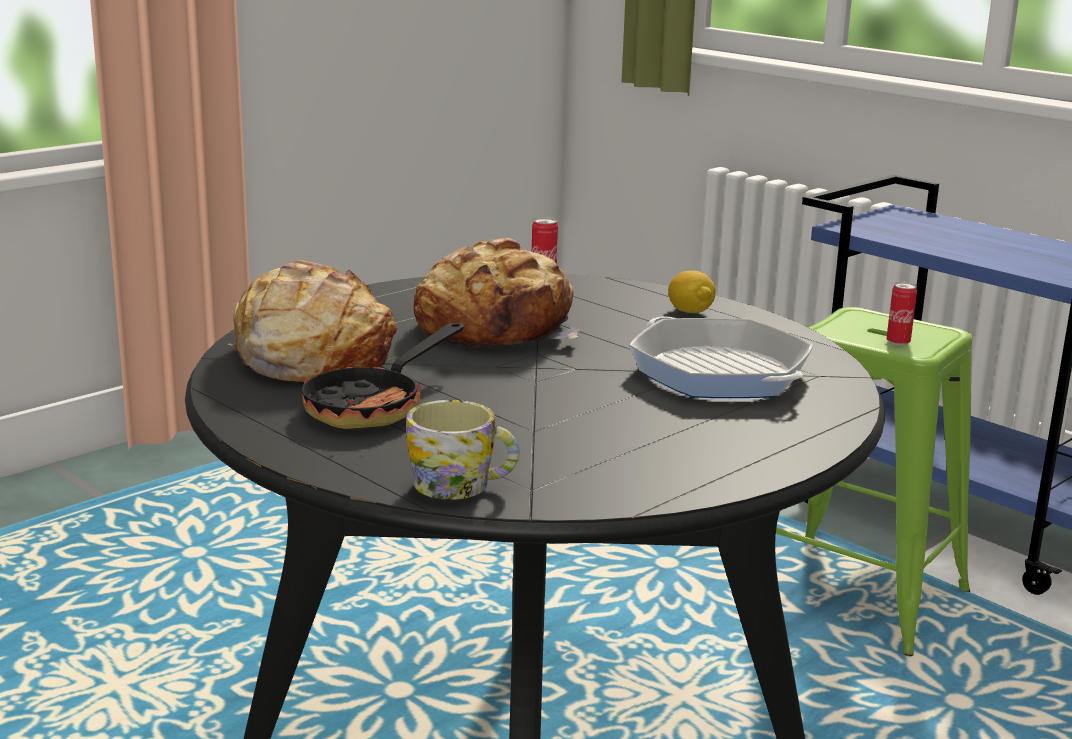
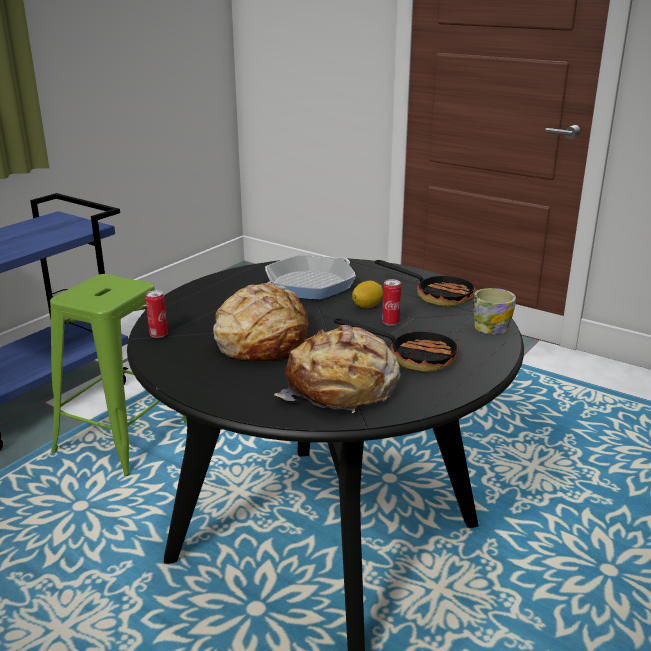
camera: 100 degrees left, 5 degrees up
(636, 464) = (436, 295): none -> frying pan
(690, 312) = (211, 293): lemon -> lemon (367, 306)
(898, 342) = (121, 289): can -> can (390, 323)

